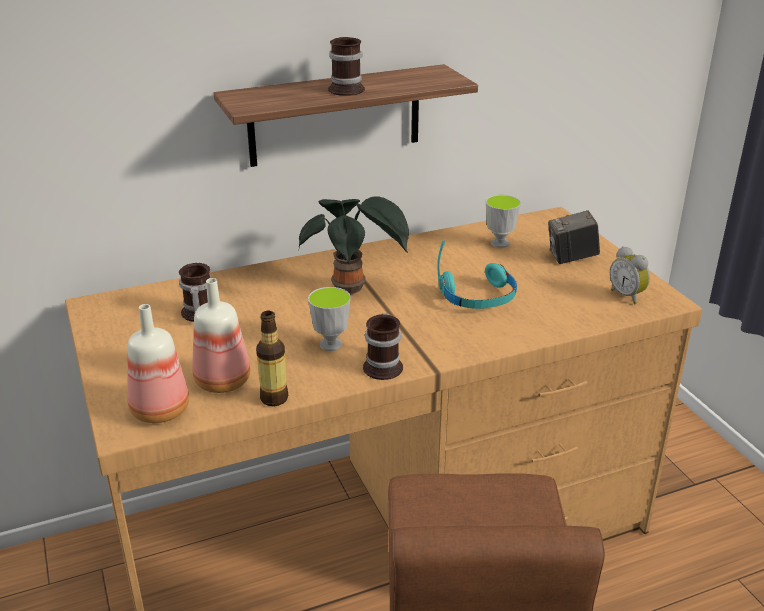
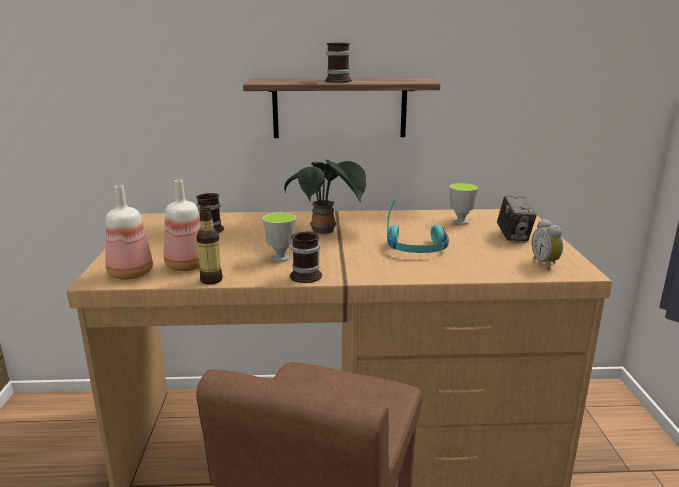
camera: 20 degrees right, 10 degrees down
(571, 258) = (514, 236): camera -> camera turned 105 degrees counterclockwise

